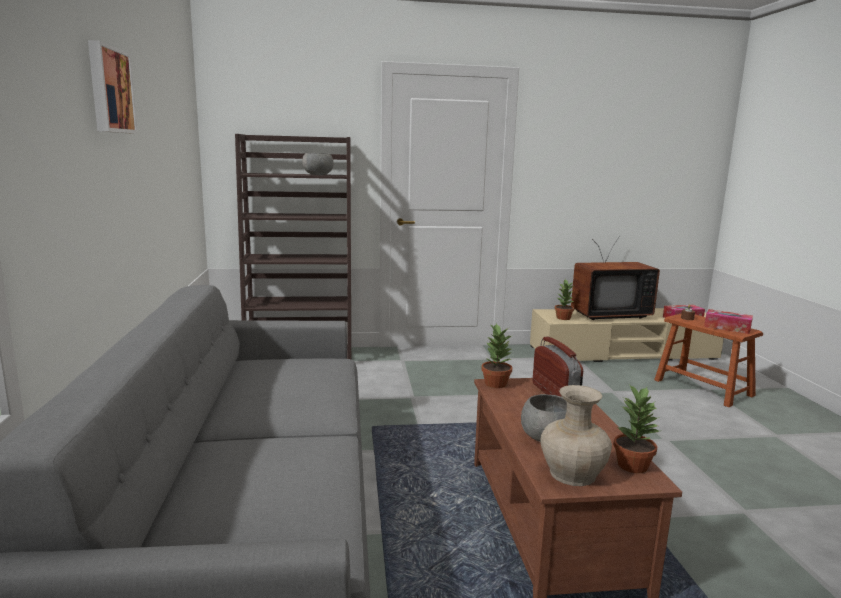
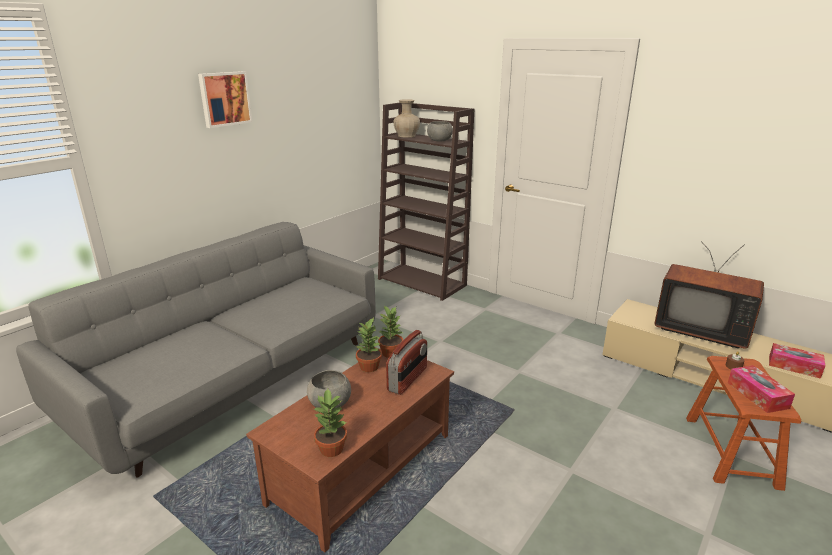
camera: 45 degrees right, 10 degrees up
(563, 318) = (637, 318): potted plant -> potted plant (369, 367)
(571, 474) = (289, 431): beige vase -> beige vase (406, 136)

